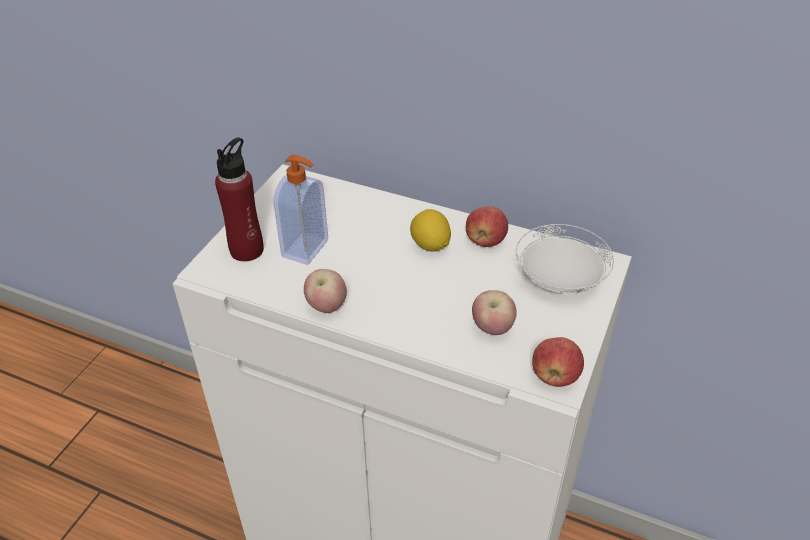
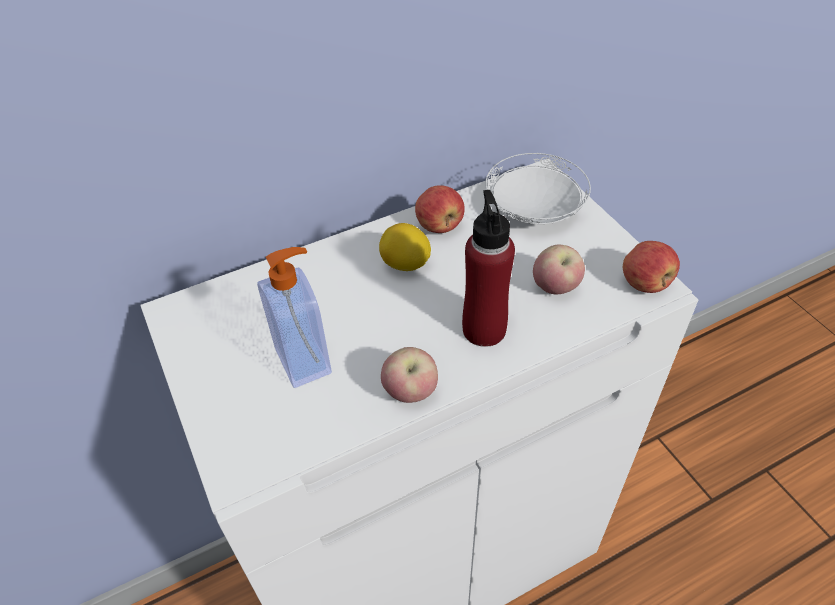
camera: 50 degrees left, 5 degrees up
(247, 250) = (246, 414): red bottle -> red bottle (484, 329)

